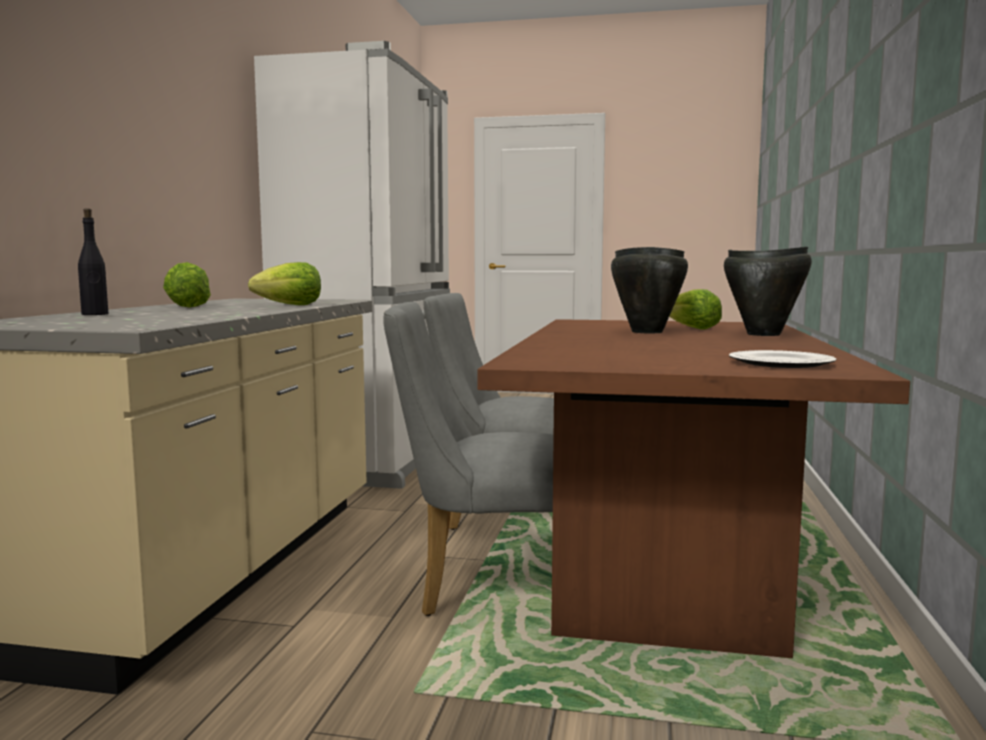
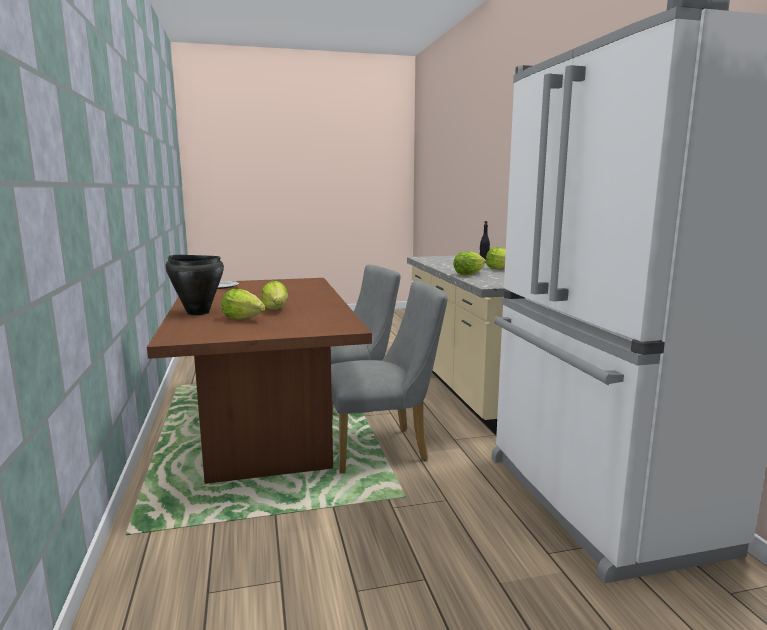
camera: 155 degrees right, 5 degrees up
(646, 332) = (276, 309): black cooking pot -> lettuce

